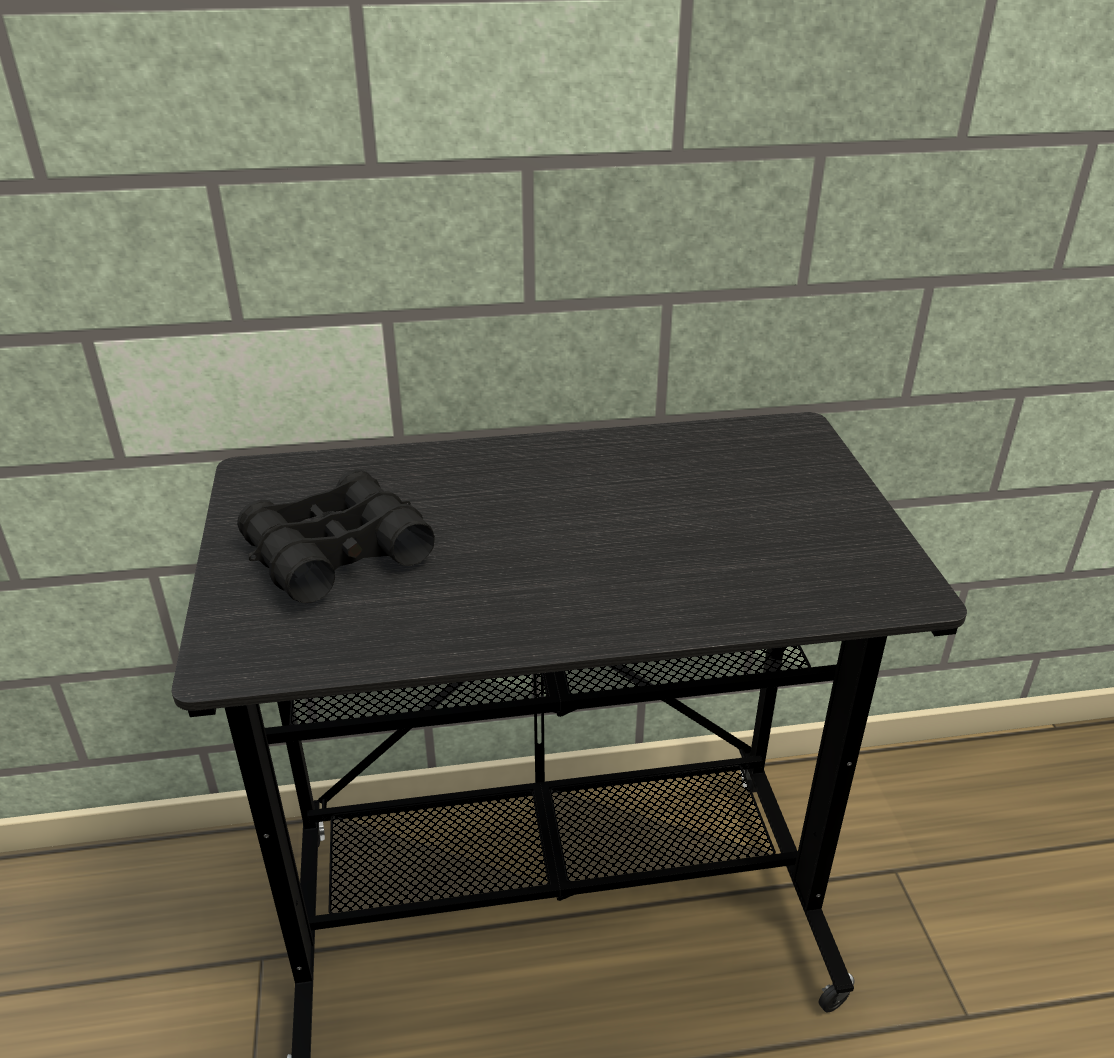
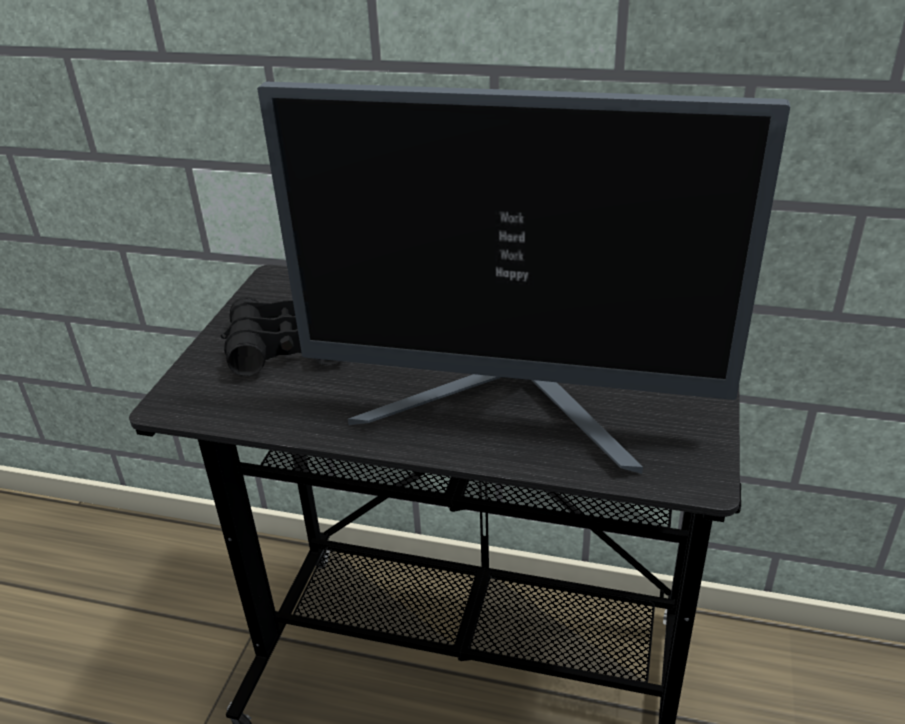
camera: 25 degrees right, 0 degrees up
(669, 569) = (512, 411): none -> monitor

